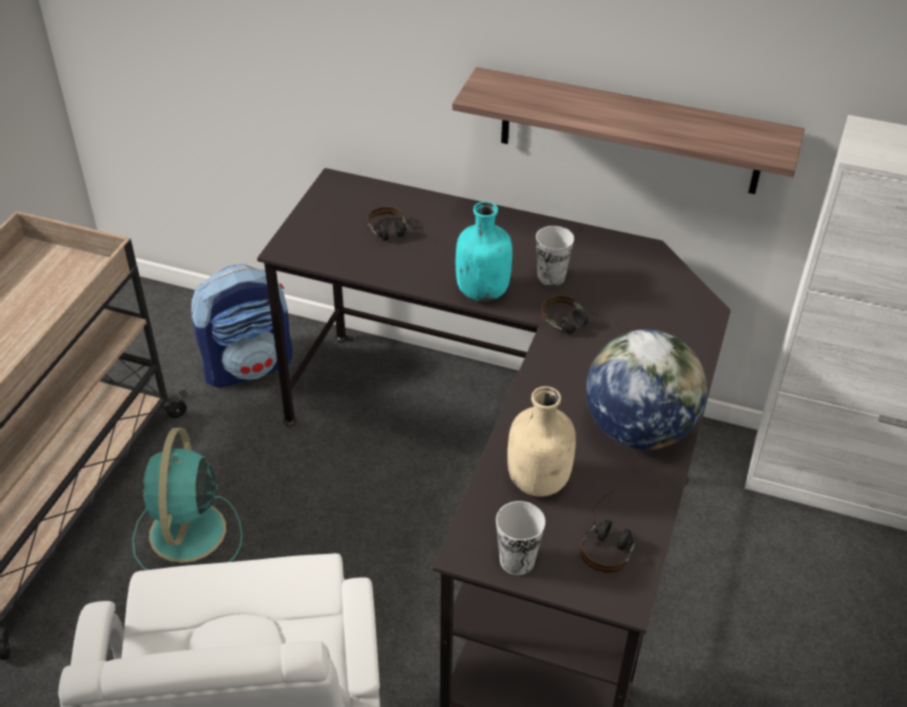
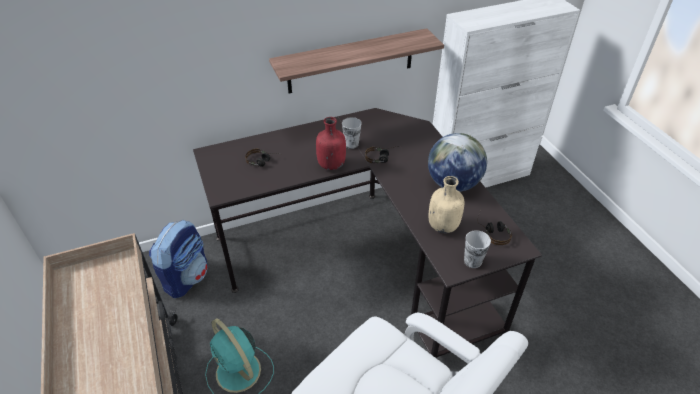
camera: 40 degrees left, 0 degrees up
(482, 291) = (331, 164): turquoise bottle -> red bottle

